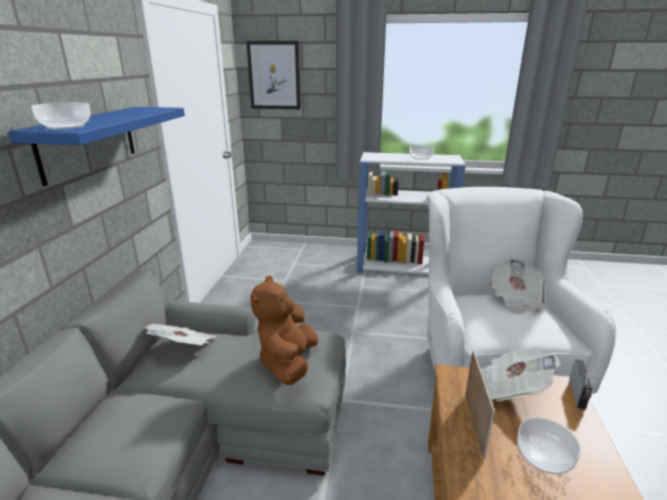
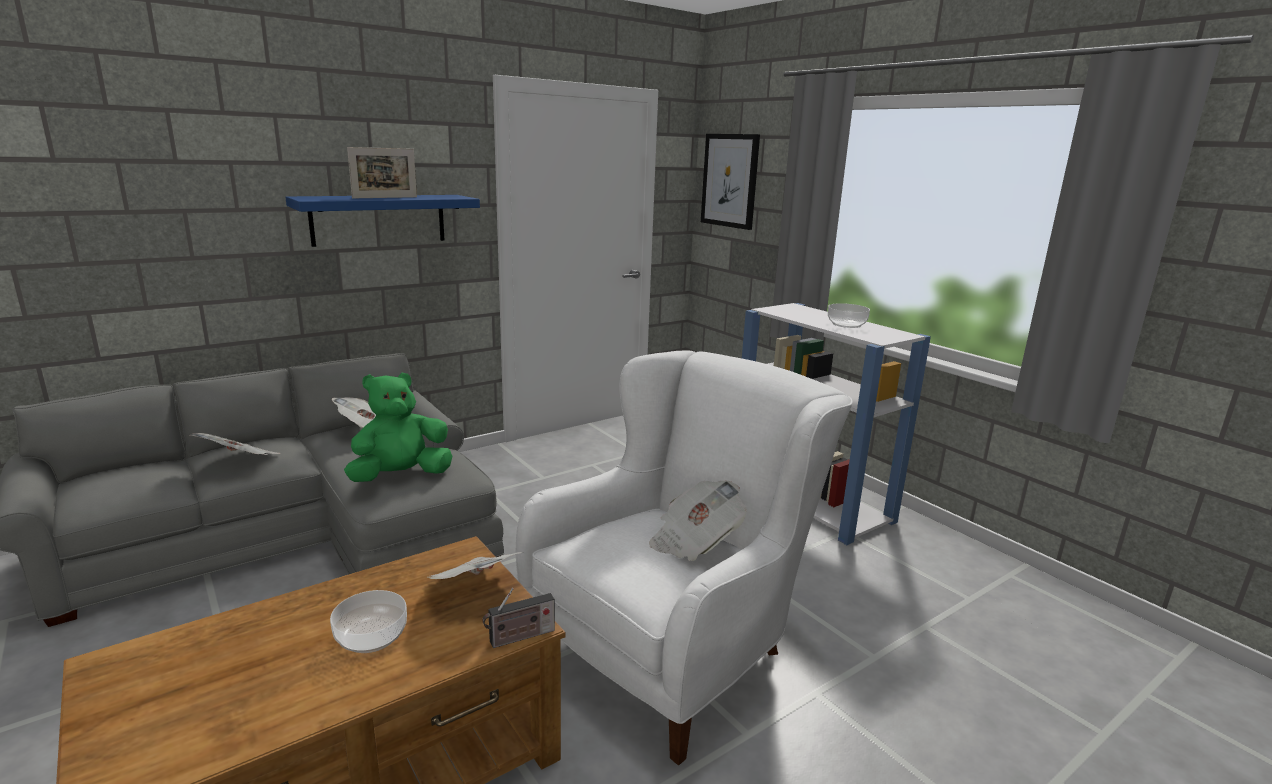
camera: 45 degrees right, 5 degrees down
(66, 126) = (320, 198): bowl -> none
(131, 441) = (239, 462): none -> newspaper
(288, 363) = (401, 476): brown plush toy -> green plush toy
(474, 424) = (387, 583): picture frame -> picture frame (385, 197)

